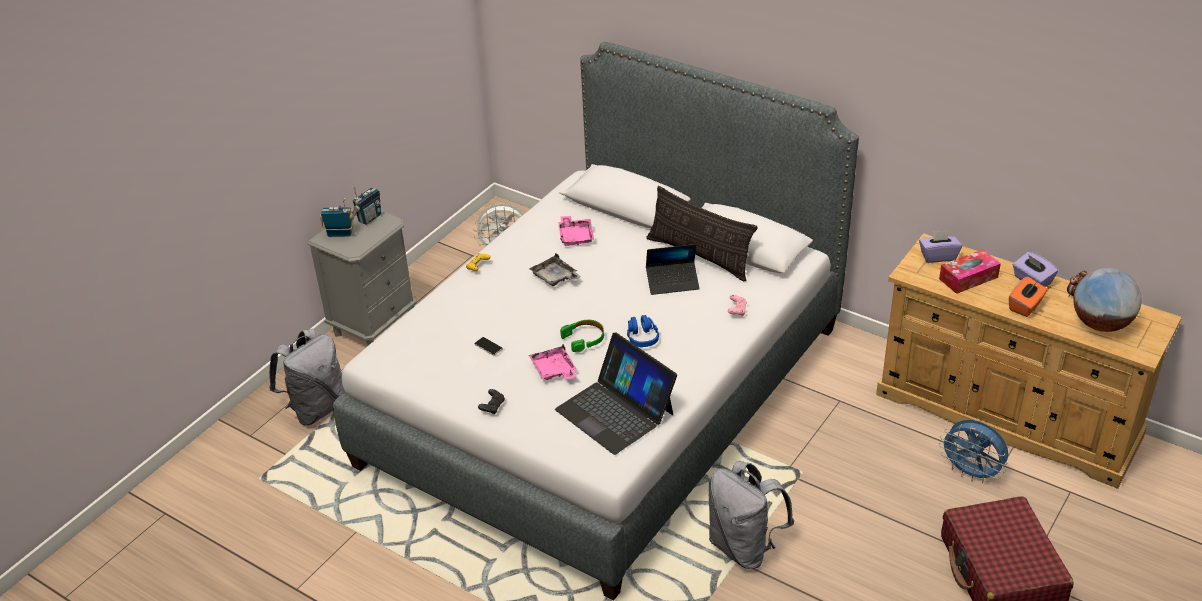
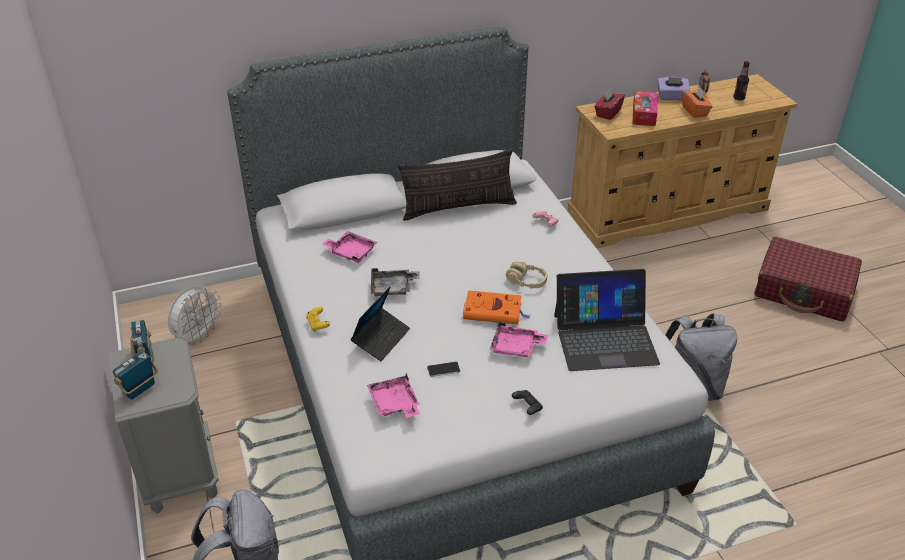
camera: 55 degrees left, 0 degrees up
(430, 342) = (394, 404): none -> pink tray
(584, 339) = (494, 311): green headphones -> orange book
(642, 337) = (526, 281): blue headphones -> beige headphones
(672, 282) = (475, 235): laptop -> laptop (381, 338)
(938, 256) = (608, 113): purple tissue box -> red tissue box
(971, 473) = (706, 253): blue fan -> none
(1101, 324) = (739, 98): globe -> bottle

